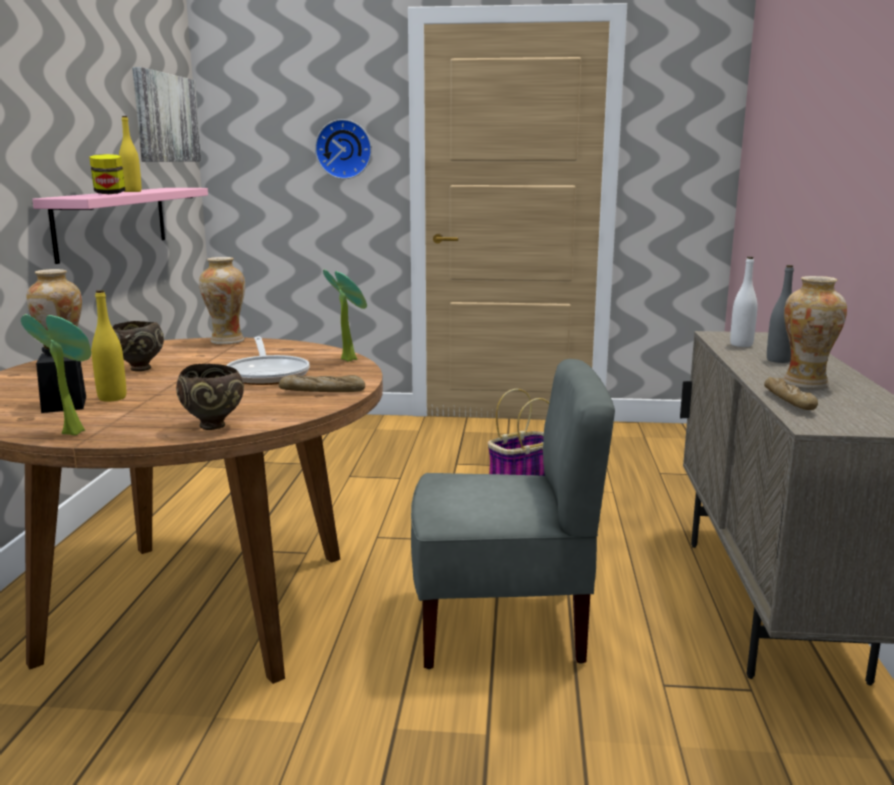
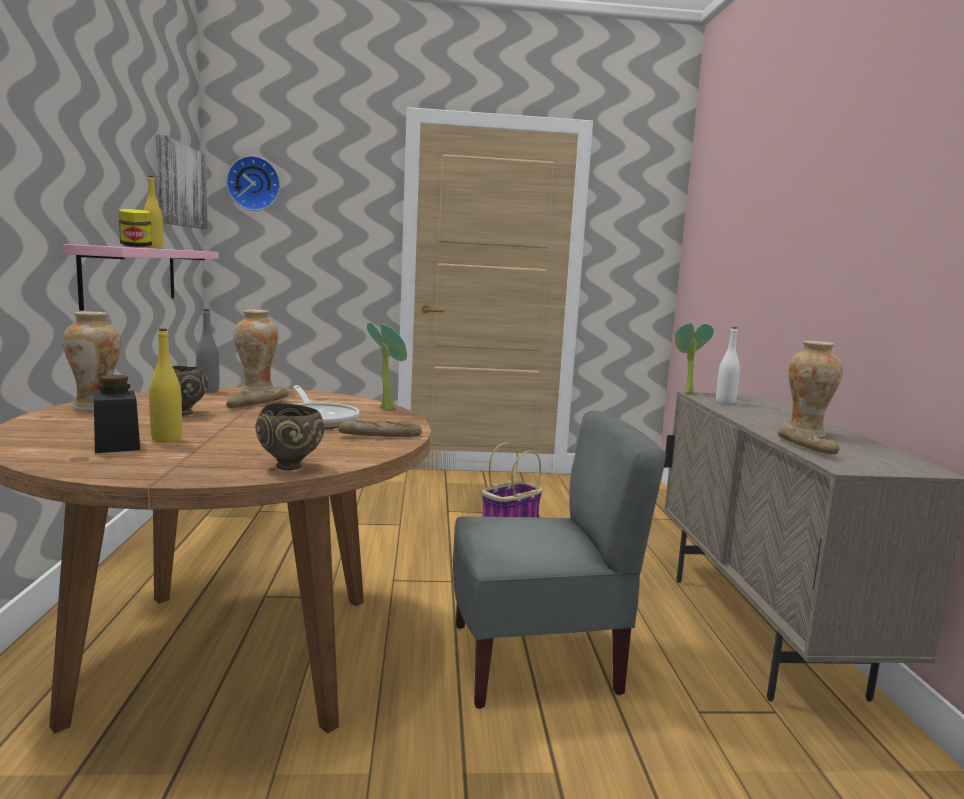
camera: 10 degrees left, 5 degrees down
(72, 432) = (140, 472): potted plant -> potted plant (686, 393)
(220, 357) = (258, 404): none -> bread
(344, 149) = (343, 226): wall clock -> wall clock (254, 183)
(778, 360) = (766, 415): grey bottle -> grey bottle (208, 391)

